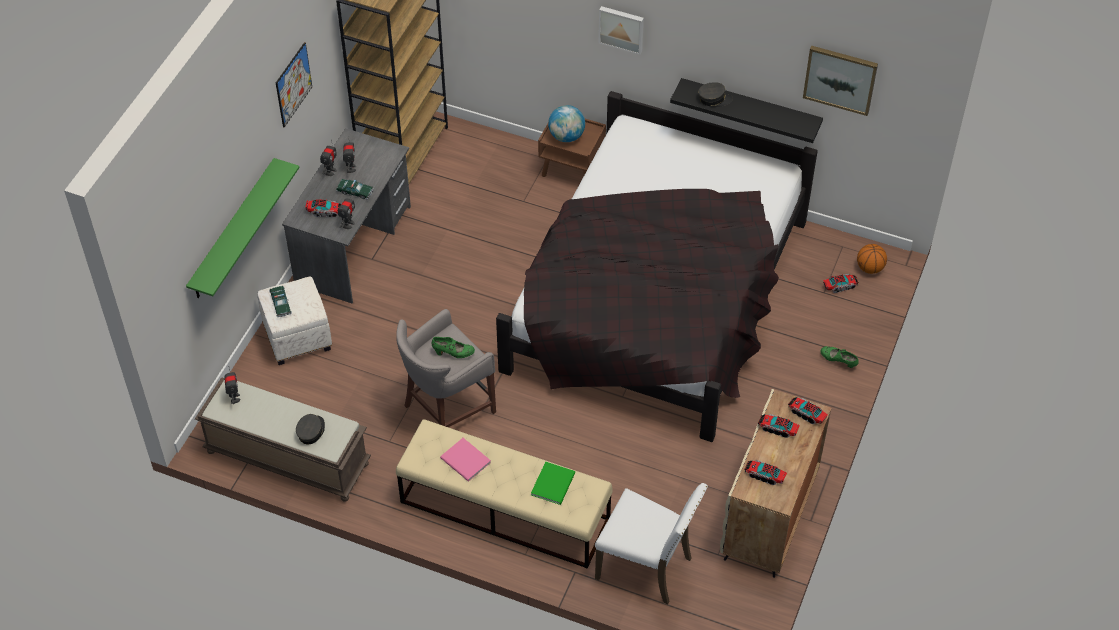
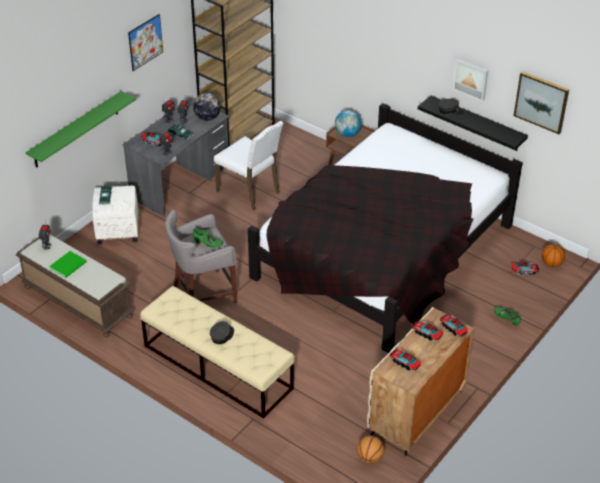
camera: 15 degrees right, 10 degrees down
(311, 431) = (90, 277): grey cap -> grey cap (222, 336)
(381, 157) = (207, 118): none -> globe
(465, 462) = (191, 318): pink book -> none
(554, 483) = (250, 345): green book -> green book (69, 265)
(621, 28) = (392, 51): picture -> picture (471, 79)
(646, 567) = (309, 427): white chair -> white chair (250, 191)
(732, 589) = (369, 457): none -> basketball

